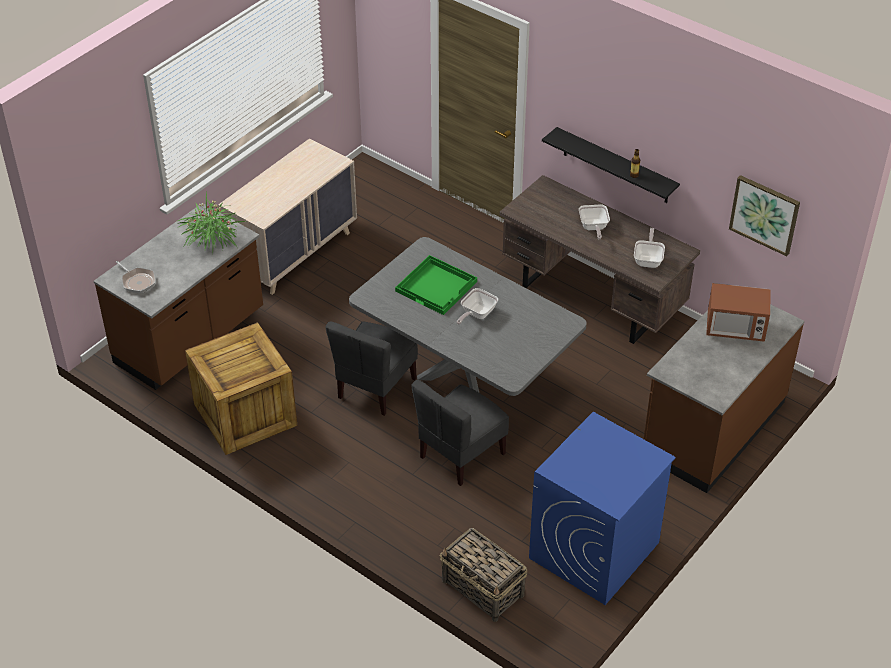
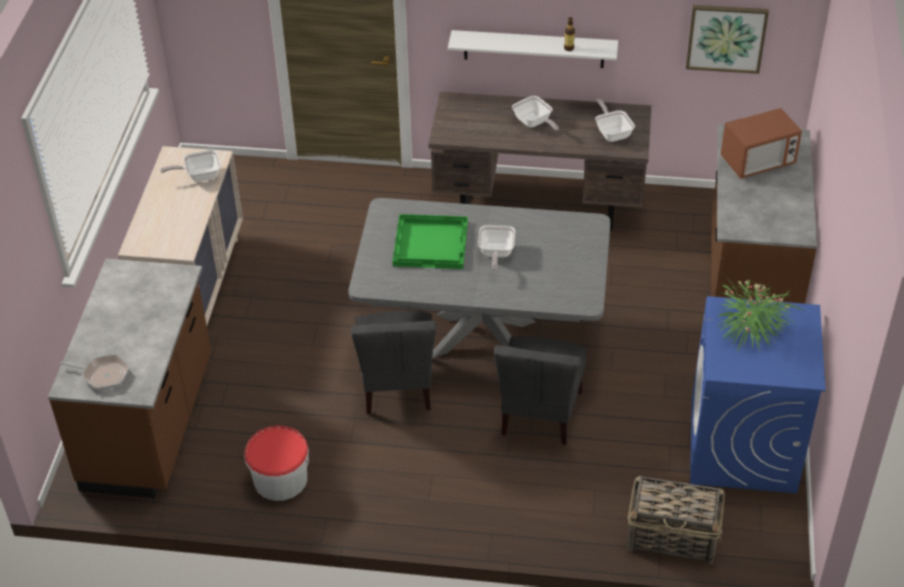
camera: 30 degrees left, 0 degrees up
(212, 238) = (150, 291): potted plant -> potted plant (750, 328)
(244, 416) = (280, 479): crate -> bucket
(316, 170) = (199, 176): none -> frying pan
(616, 166) = (534, 49): black shelf -> white shelf

